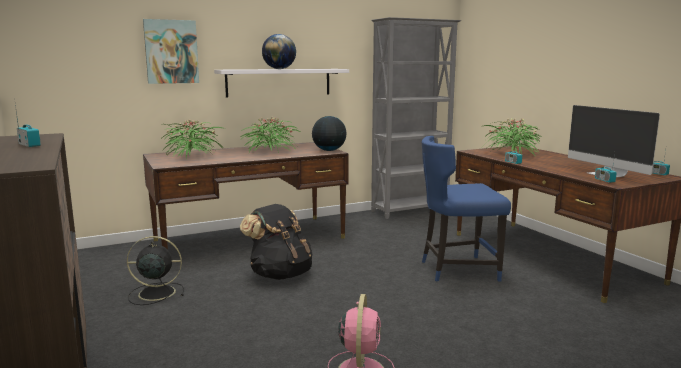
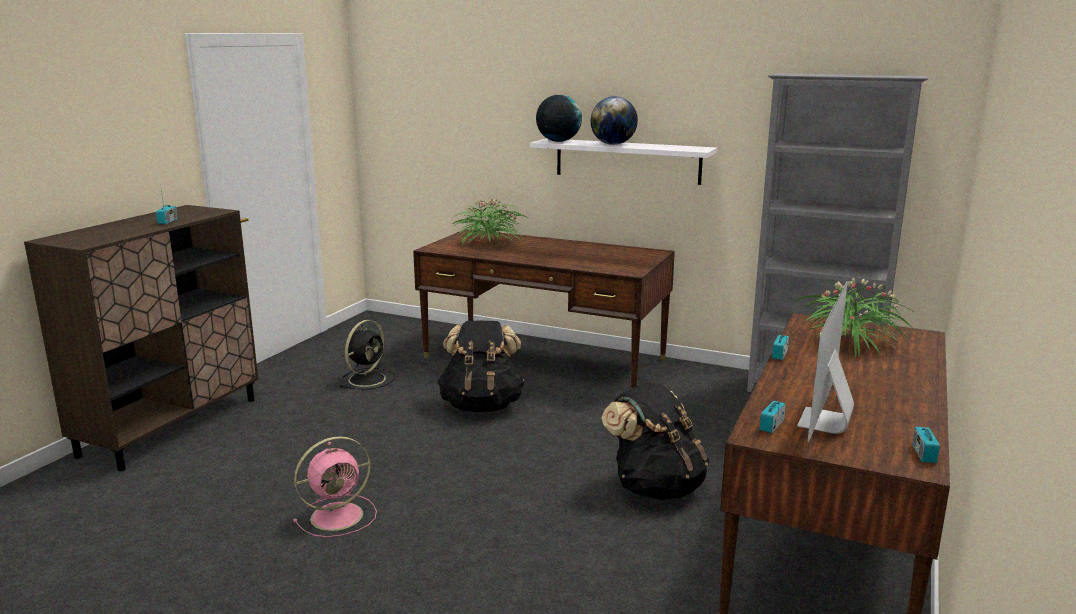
camera: 50 degrees right, 5 degrees up
(155, 293) = (368, 379): black fan -> black fan turned 75 degrees clockwise
(171, 52) = (500, 114): picture -> none
(270, 151) = (572, 254): potted plant -> none
(329, 150) = (634, 268): globe -> globe (558, 141)
(457, 269) = (655, 487): blue chair -> black backpack

